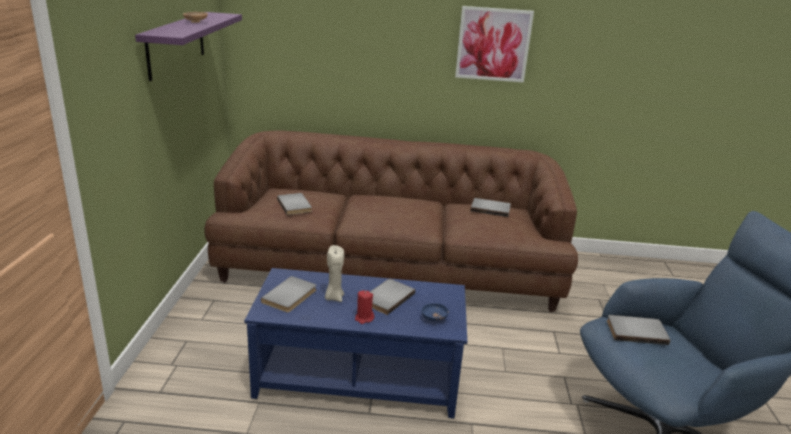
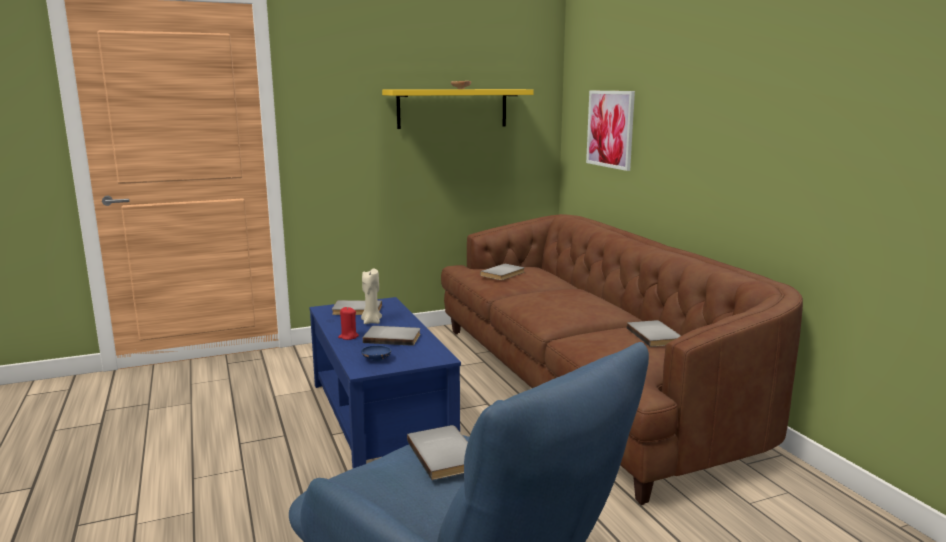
camera: 65 degrees right, 10 degrees down
(176, 44) = (452, 108): purple shelf -> yellow shelf
(493, 44) = (756, 119): picture -> picture (610, 129)

